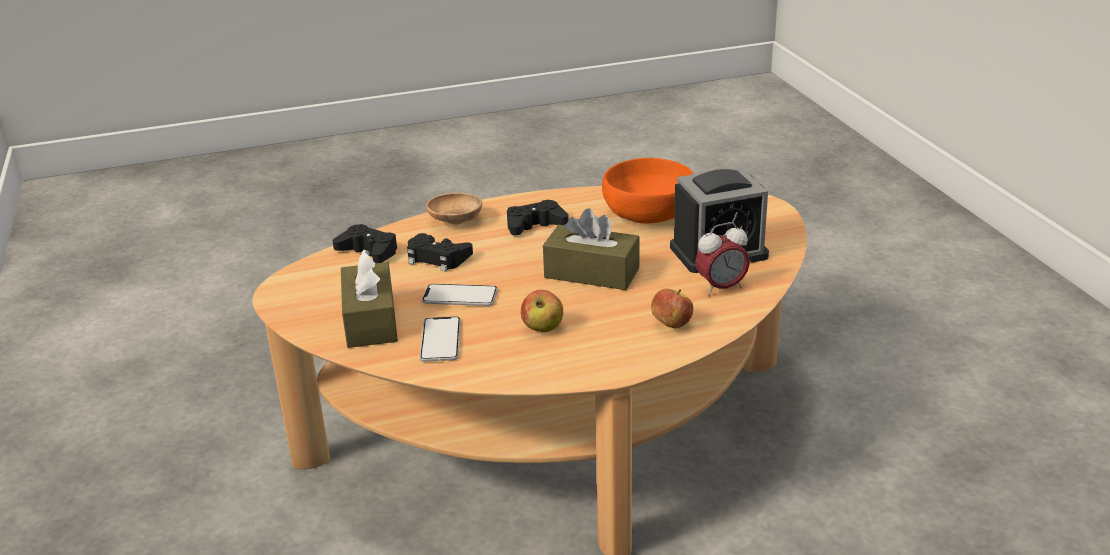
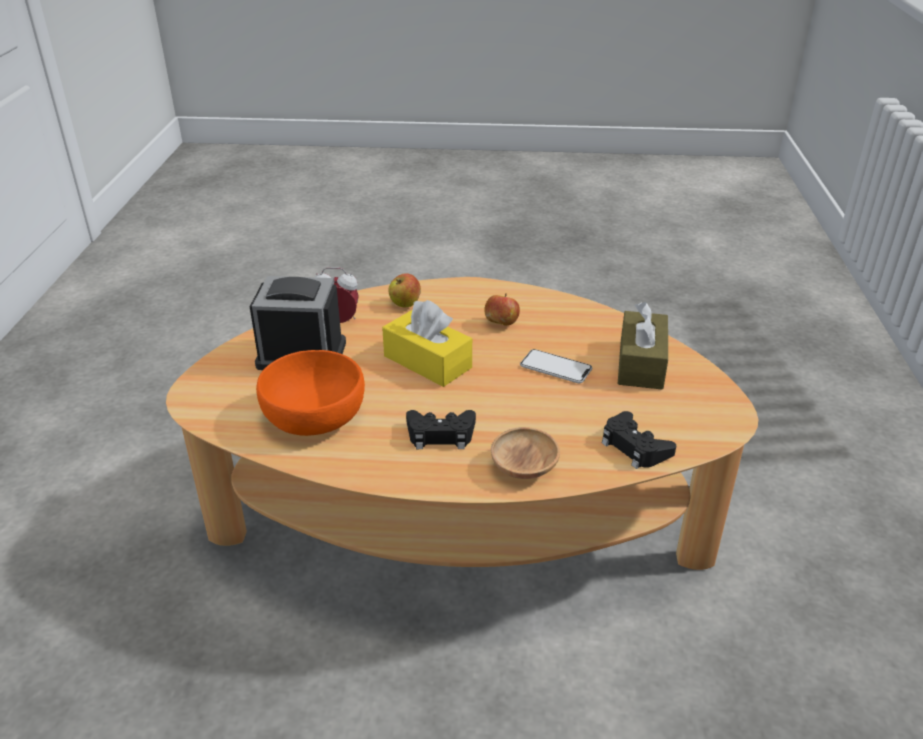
camera: 160 degrees left, 5 degrees up
(437, 258) = (562, 417): black game controller -> none
(440, 340) = (585, 333): phone -> none
(591, 273) = (427, 362): brown tissue box -> yellow tissue box

